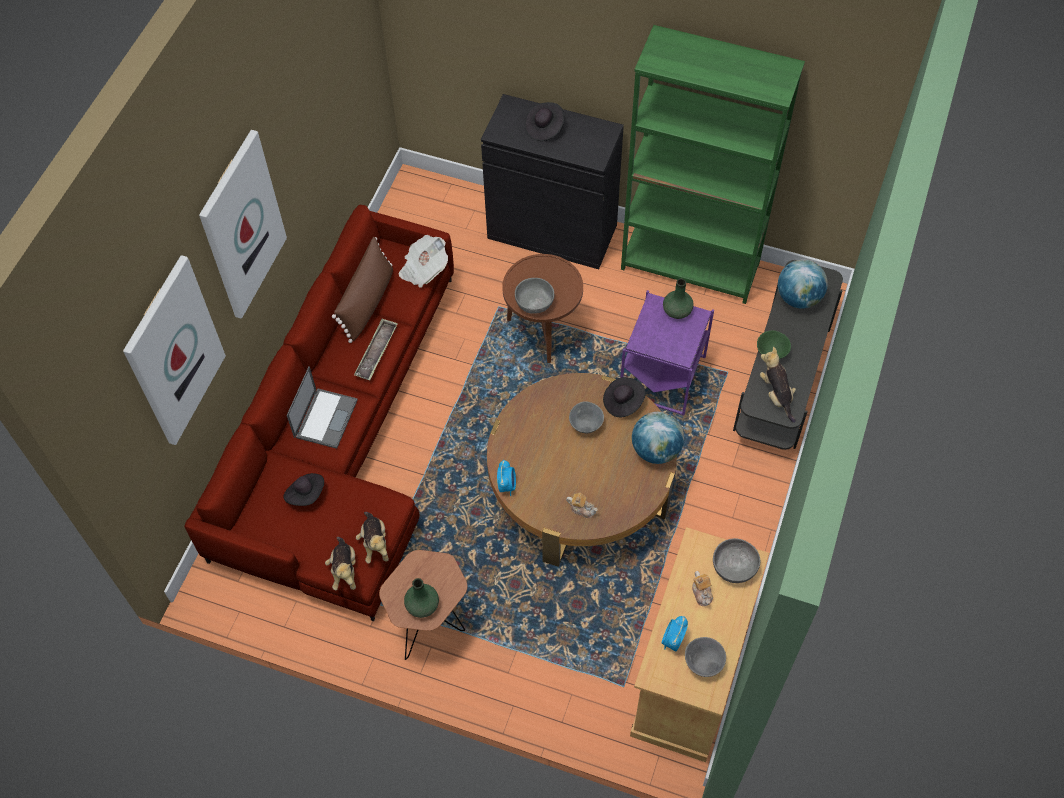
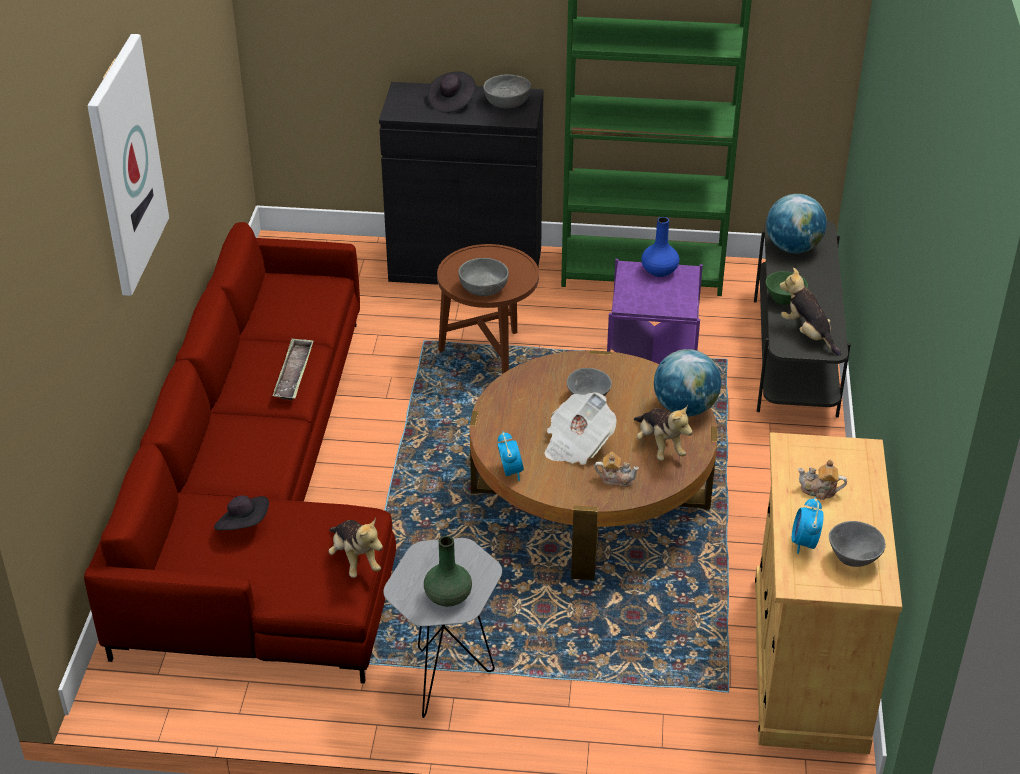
camera: 15 degrees left, 20 degrees down
(173, 352) = (65, 290): picture -> none
(325, 417) = (246, 446): laptop -> none
(344, 570) = (322, 594): plush toy -> plush toy (659, 446)
(367, 302) = (267, 329): brown pillow -> none
(423, 269) = (329, 290): newspaper -> newspaper (577, 444)
(431, 627) = (446, 676): brown side table -> grey side table
(623, 402) = (625, 371): black hat -> none
(677, 311) = (660, 271): green vase -> blue vase
(702, 593) = (819, 490): teapot -> teapot turned 135 degrees clockwise
(734, 567) = (847, 459): grey bowl -> grey bowl (506, 102)

